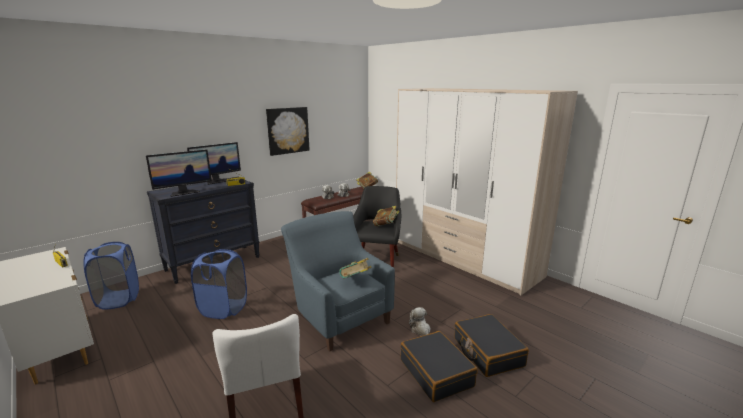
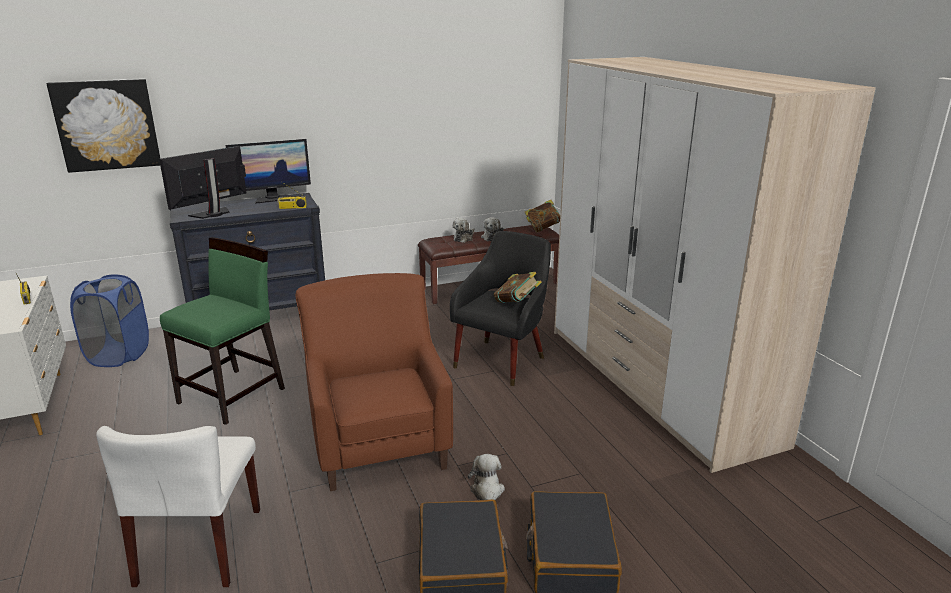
camera: 20 degrees right, 5 degrees up
(184, 192) = (212, 214): monitor -> monitor turned 150 degrees clockwise
(224, 309) = (233, 395): blue laundry basket -> green chair
(288, 130) = (399, 121): picture -> picture (107, 125)
(337, 315) = (378, 439): blue armchair -> brown armchair
(356, 280) = (388, 391): book -> none

